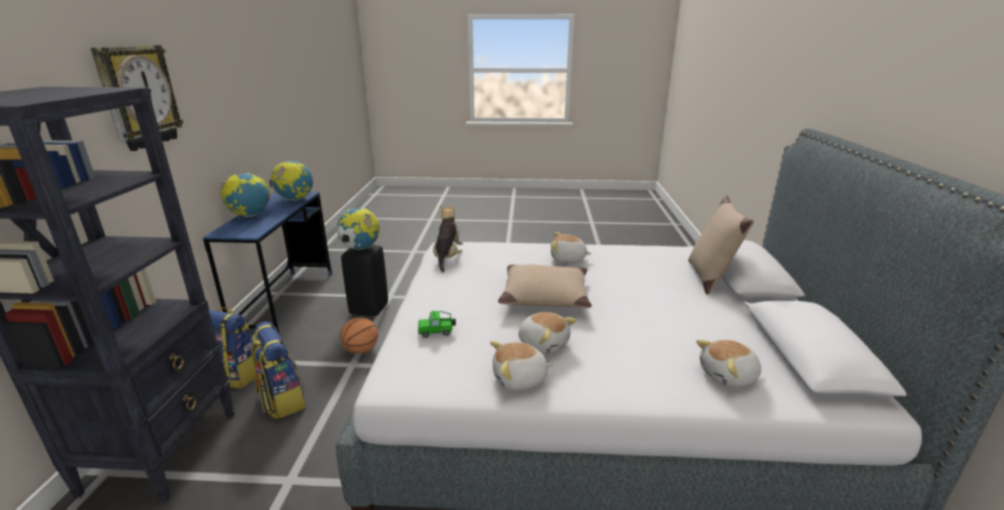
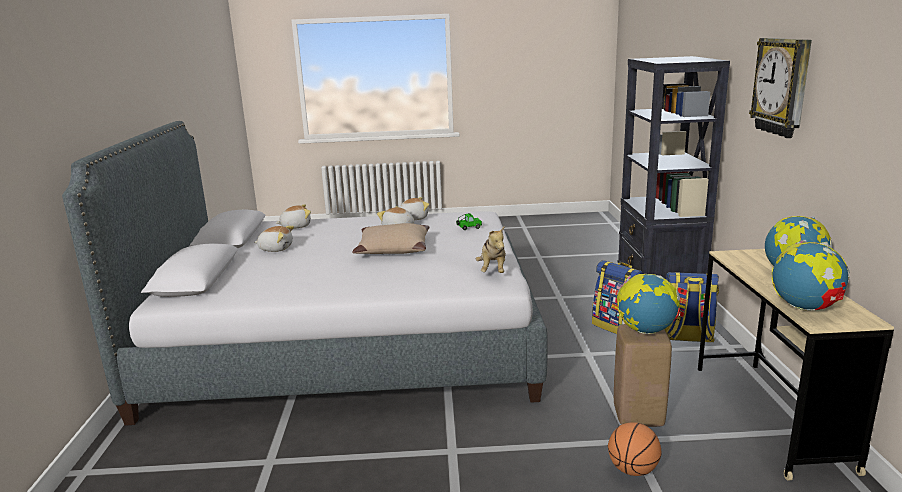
camera: 175 degrees right, 5 degrees down
(286, 302) = (769, 415): blue desk -> beige desk
(361, 350) = (592, 366): basketball -> basketball (632, 470)
(369, 309) = (637, 415): black stool -> beige stool
(568, 259) = (363, 279): plush toy -> plush toy (276, 249)
(709, 277) = (231, 273): beige pillow -> none

